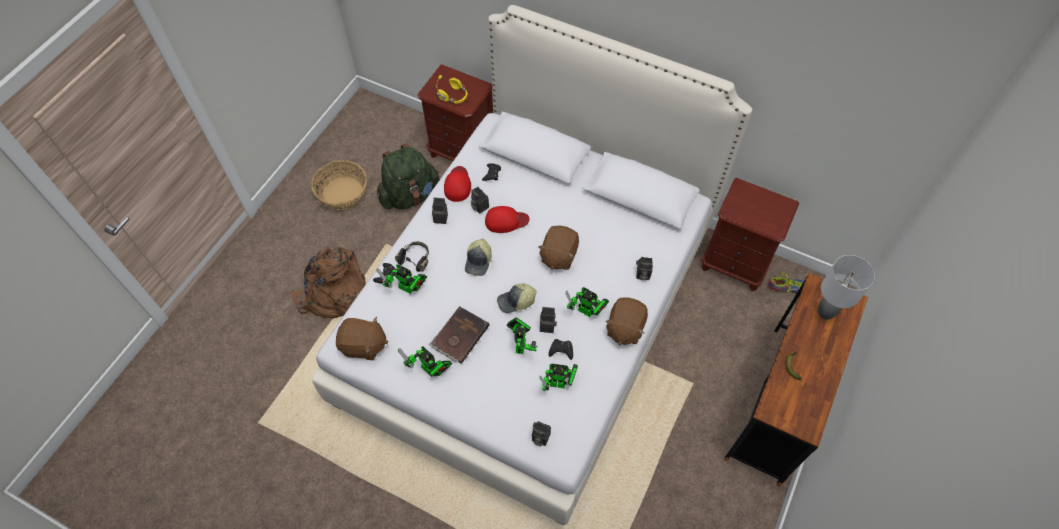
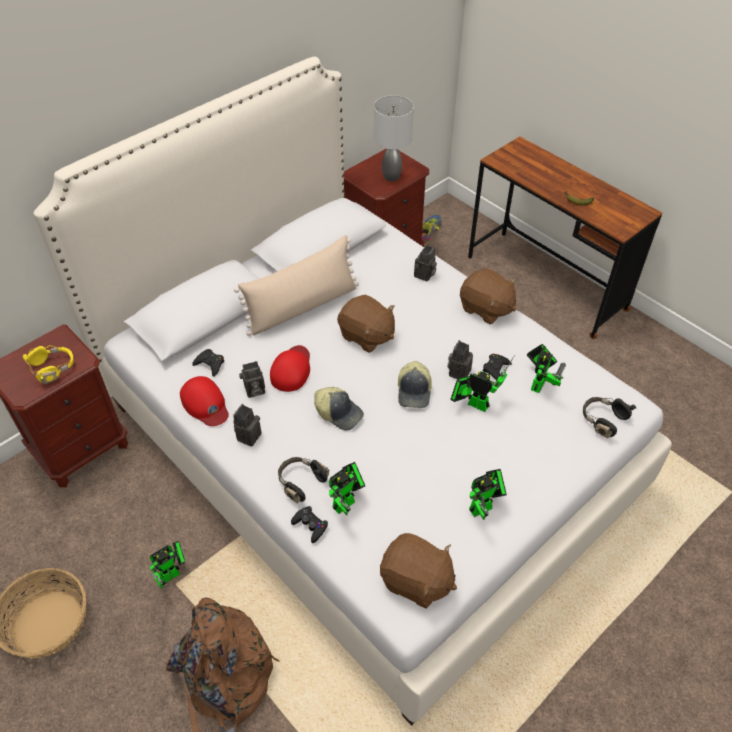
camera: 70 degrees left, 10 degrees down
(363, 346) = (416, 581): brown plush toy -> brown plush toy turned 90 degrees clockwise
(410, 195) = (112, 531): green backpack -> none
(457, 185) = (205, 404): red cap -> red cap turned 150 degrees counterclockwise
(459, 336) = (443, 461): brown book -> none
(539, 438) = (603, 420): camera -> black headphones
(569, 206) = (302, 307): none -> beige pillow
(587, 312) = (454, 332): toy robot -> toy robot (173, 573)
(826, 312) = (527, 163): grey table lamp -> grey table lamp (392, 176)

